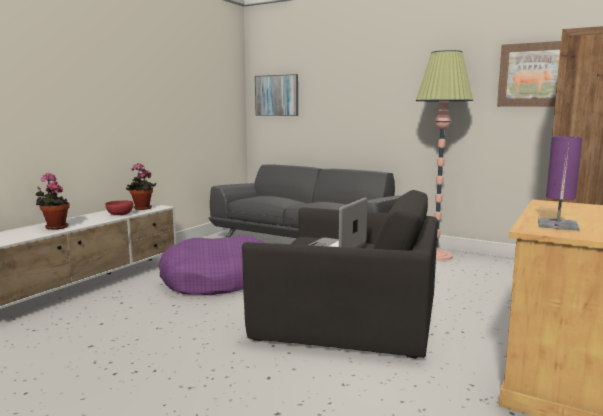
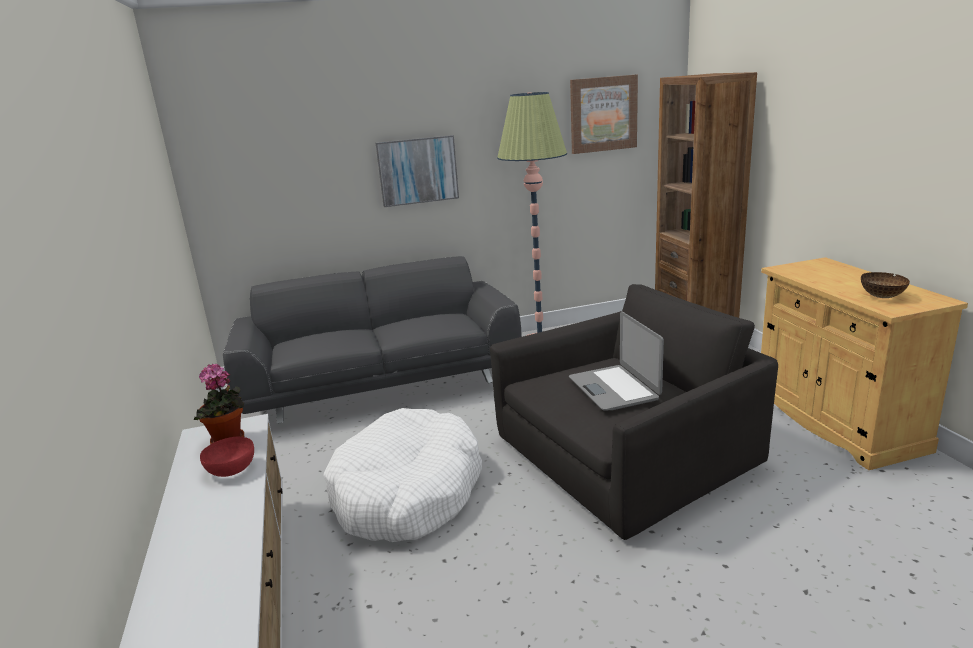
camera: 45 degrees left, 10 degrees up
(55, 227) = (210, 554): potted plant -> none
(218, 280) = (407, 492): purple dog bed -> white dog bed
(277, 95) = (244, 169): picture -> picture (417, 170)
(557, 225) = (882, 297): purple table lamp -> bowl

